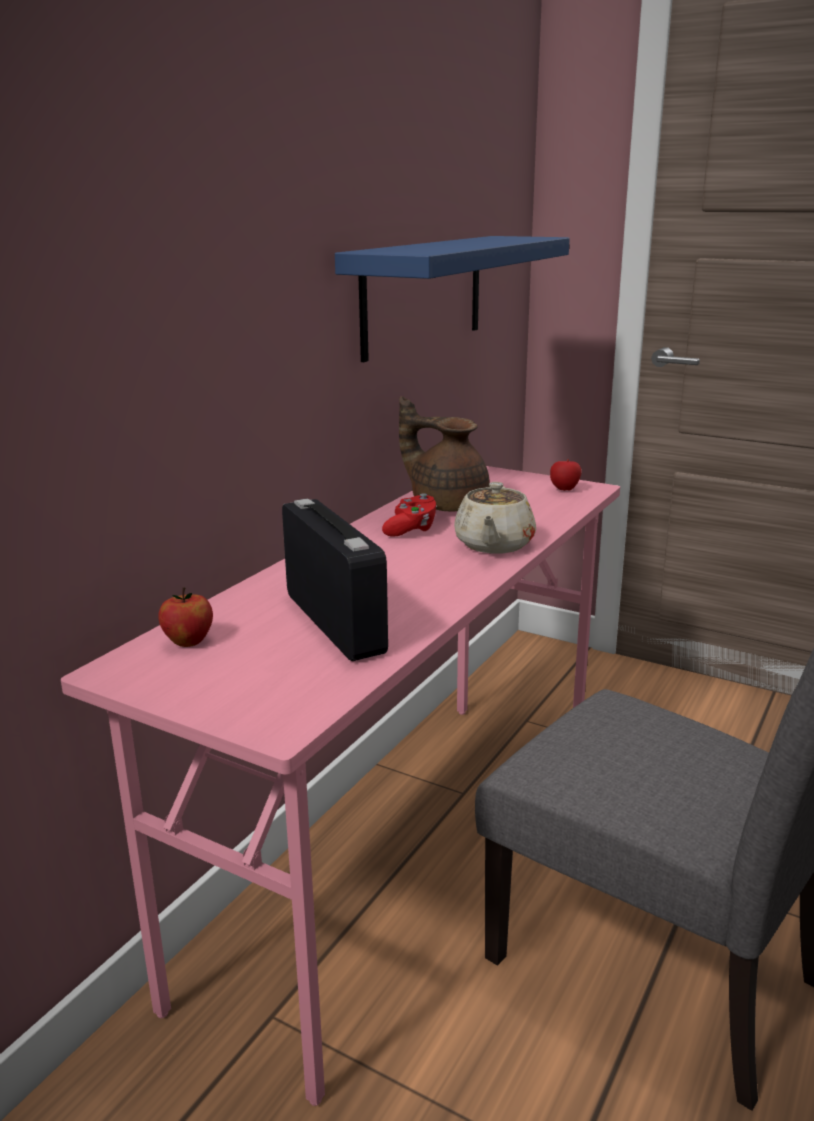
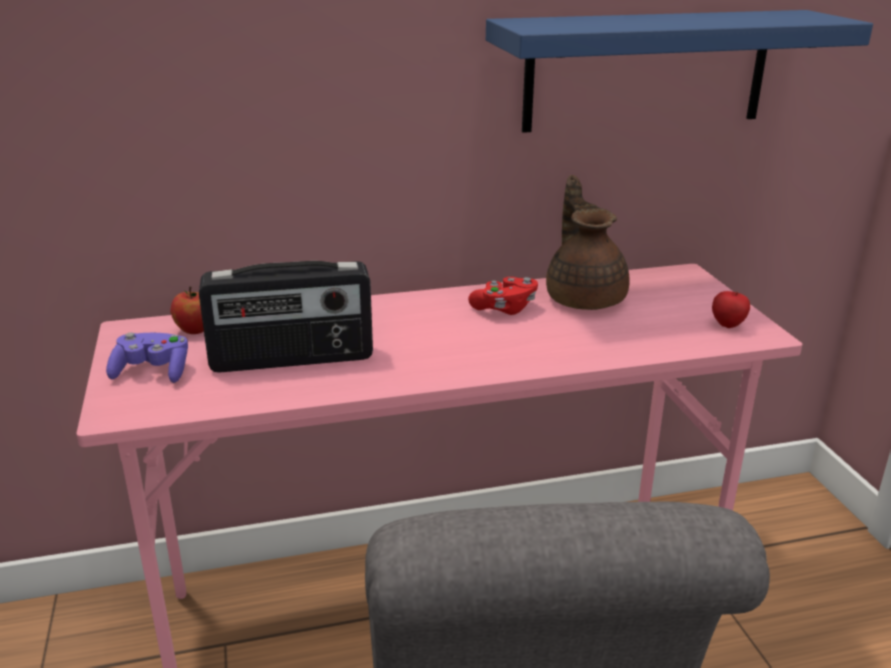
camera: 45 degrees right, 5 degrees up
(232, 686) = (153, 372): none -> purple game controller
(336, 622) = (292, 359): radio -> radio turned 60 degrees clockwise
(493, 545) = (536, 351): beige teapot -> none

